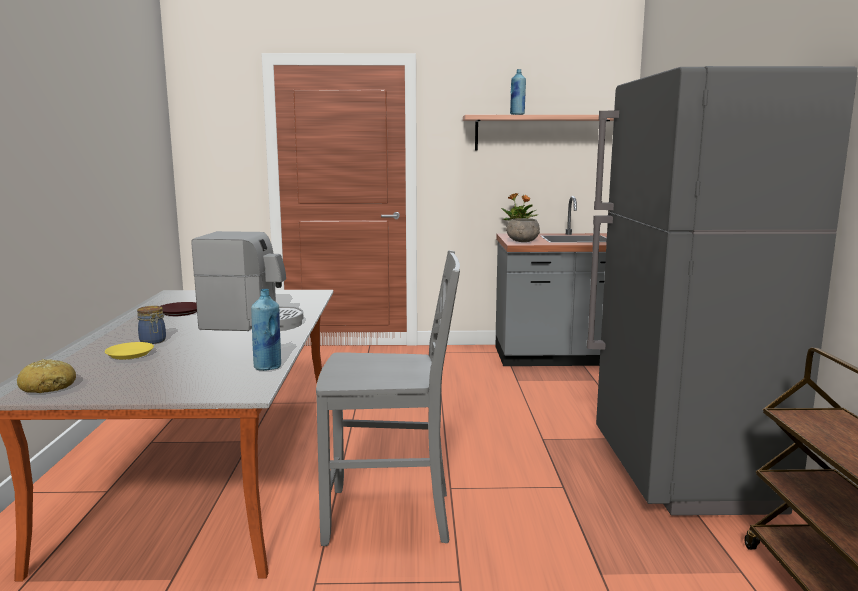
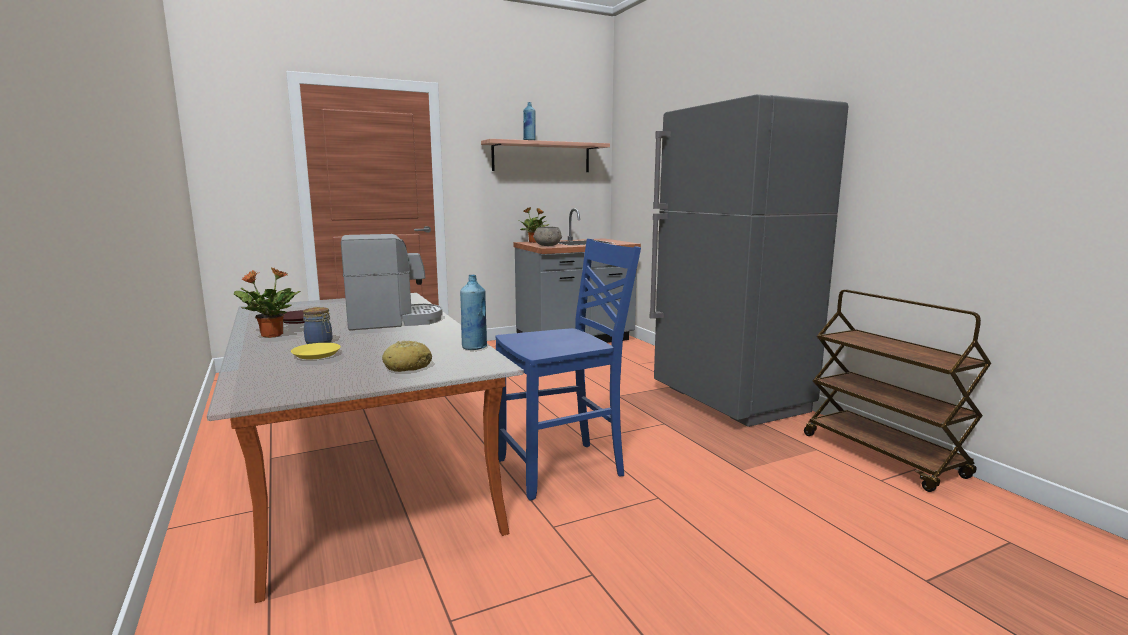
camera: 25 degrees left, 0 degrees up
(48, 387) = (283, 388): bread -> bread (408, 367)
(132, 327) = (271, 335): none -> potted plant
(391, 517) = (563, 468): grey chair -> blue chair

